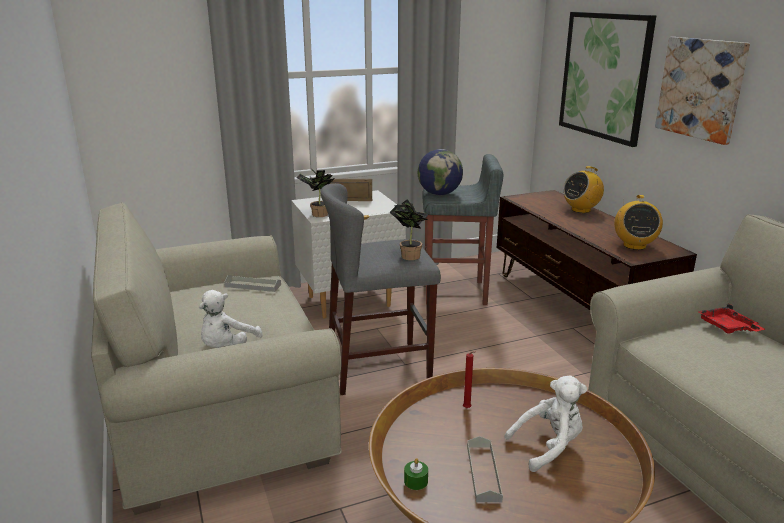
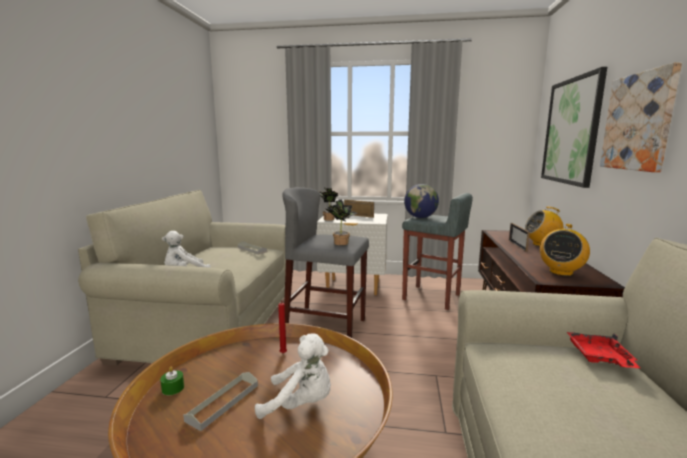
camera: 30 degrees right, 10 degrees down
(562, 216) = (517, 245): none -> picture frame

